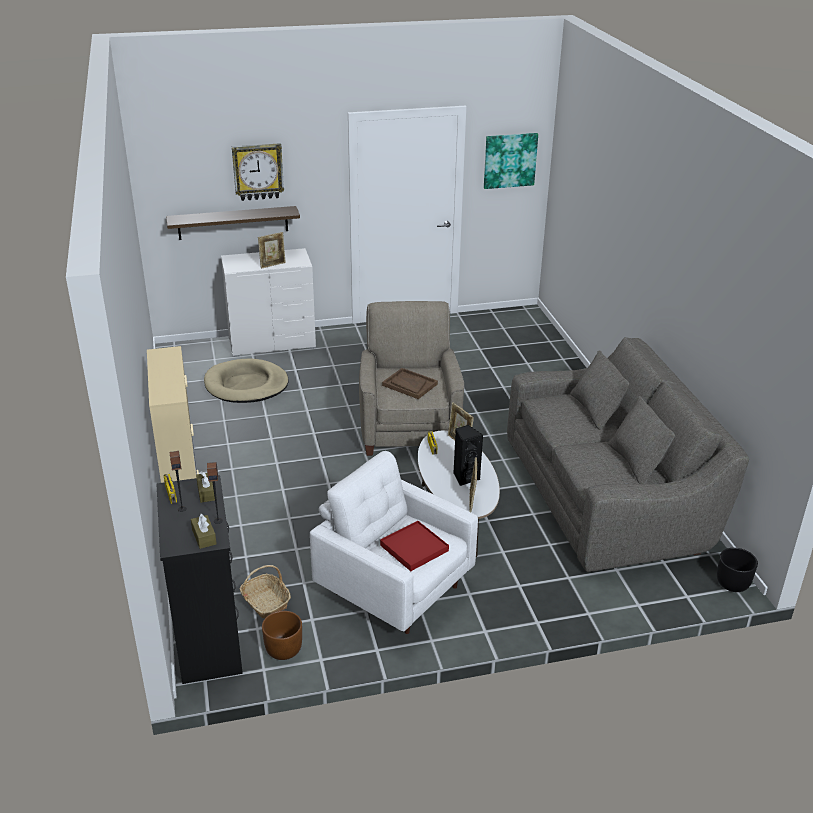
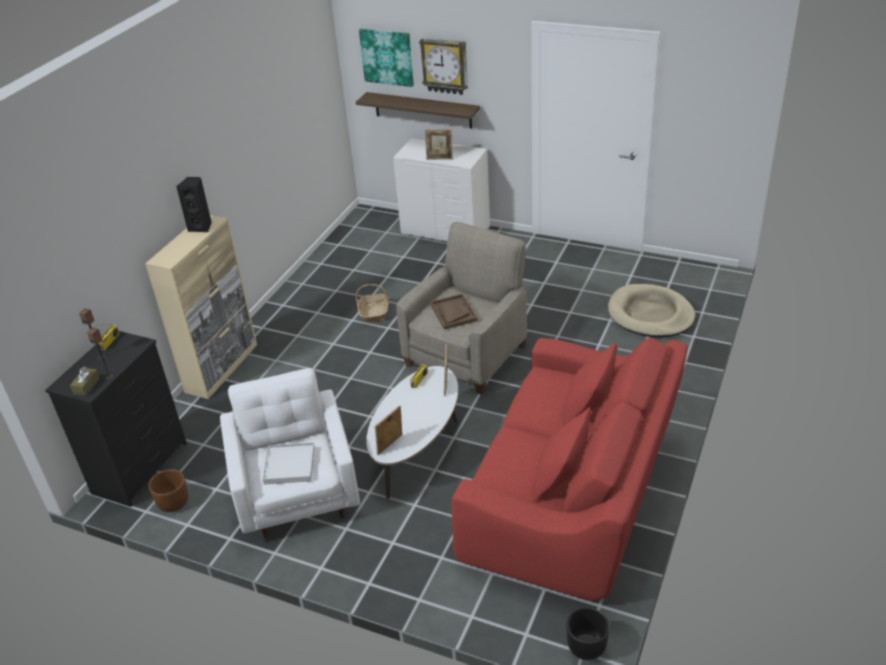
camera: 40 degrees right, 5 degrees up
(207, 492) = (131, 350): brown tissue box -> none
(246, 385) = (384, 264): beige dog bed -> beige dog bed (650, 315)
(265, 602) = (202, 458): basket -> basket (374, 312)
(414, 548) = (289, 465): red tray -> white tray
(465, 477) = (412, 420): black speaker -> black speaker (201, 227)
(510, 160) = (709, 101): picture -> picture (387, 57)
(608, 493) = (573, 495): grey sofa -> red sofa

